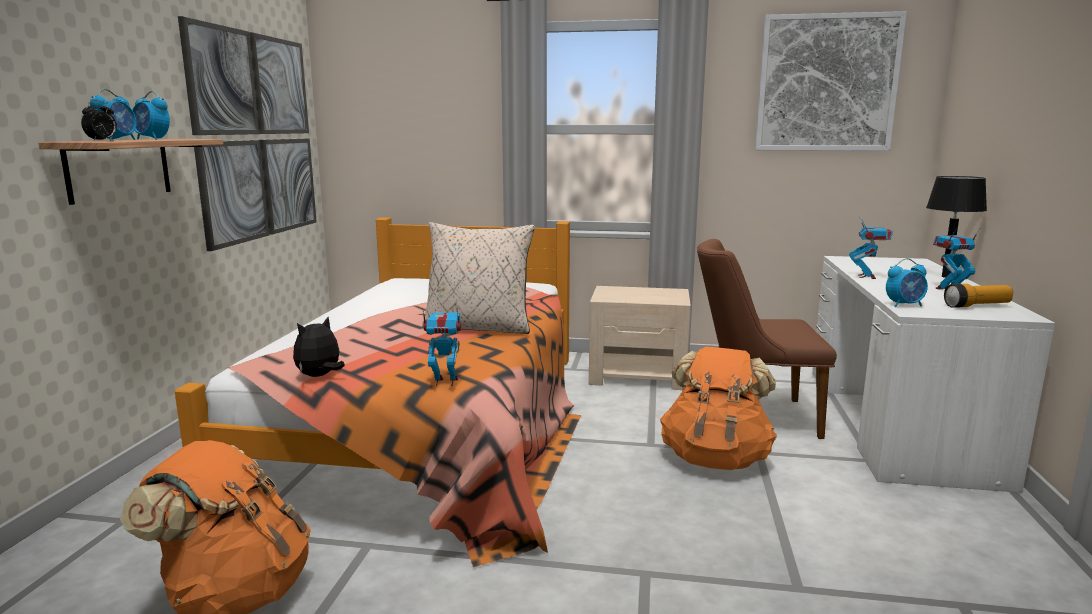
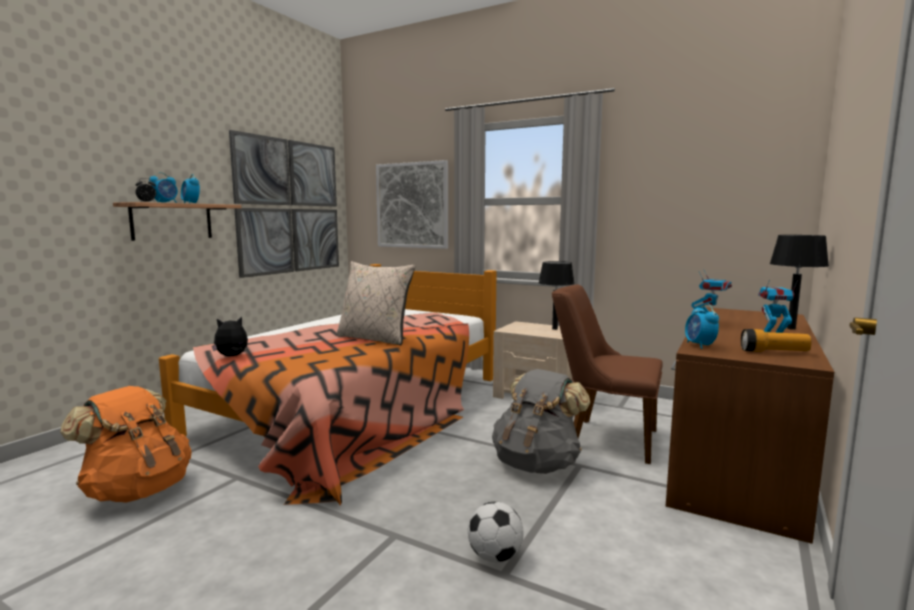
camera: 20 degrees right, 5 degrees down
(445, 382) = (297, 368): toy robot -> none
(657, 292) = (555, 329): none -> black table lamp
(715, 459) = (537, 464): orange backpack -> grey backpack
(772, 571) = (494, 556): none -> football
(826, 83) = (708, 159): picture -> picture (412, 205)
(895, 421) = (736, 460): white desk -> brown desk
(904, 305) = (699, 345): alarm clock -> alarm clock turned 75 degrees clockwise

